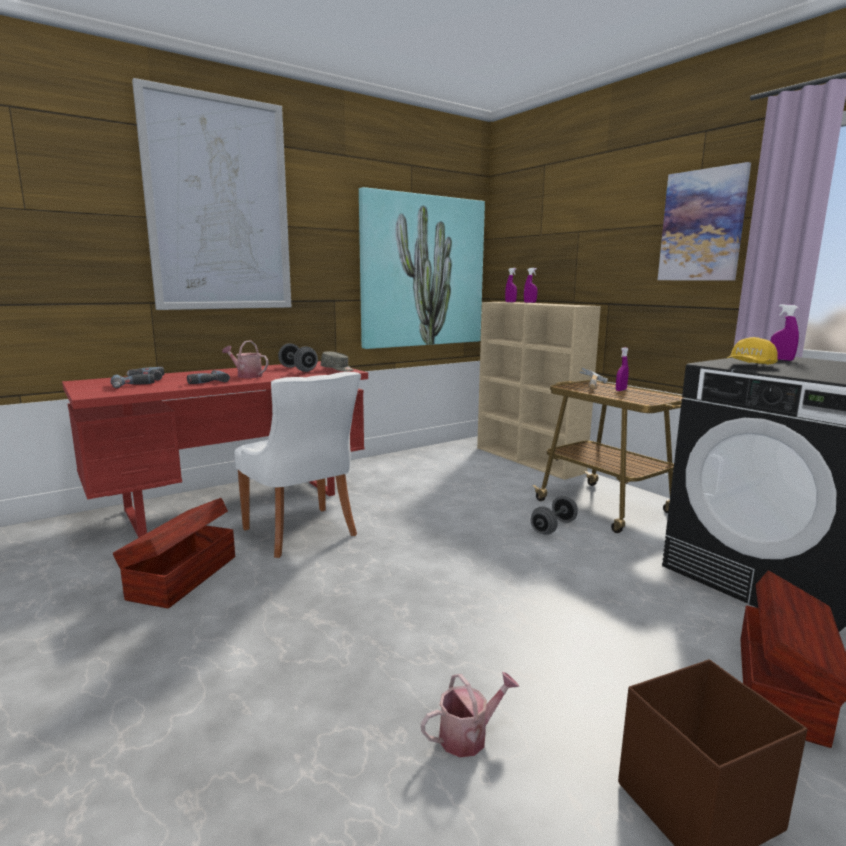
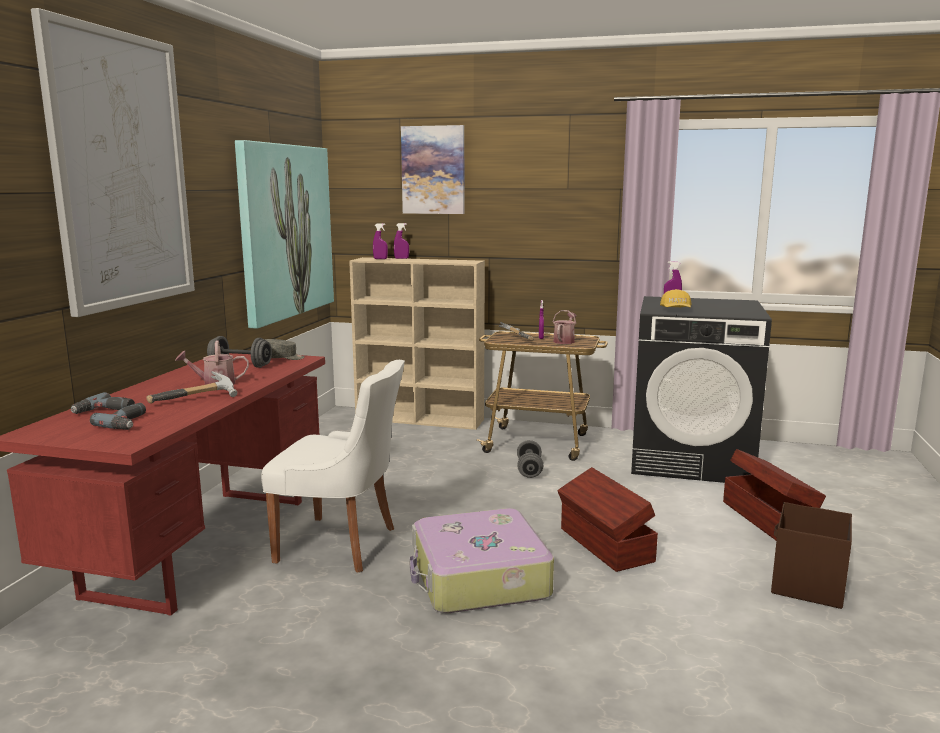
camera: 40 degrees left, 0 degrees up
(181, 577) = (303, 623): brown storage box -> brown storage box (605, 545)
(206, 381) = (196, 400): power drill -> hammer
(341, 601) = (478, 578): none -> suitcase
(469, 735) = (684, 610): watering can -> watering can (564, 341)
(702, 226) = (575, 193): picture -> picture (433, 170)

